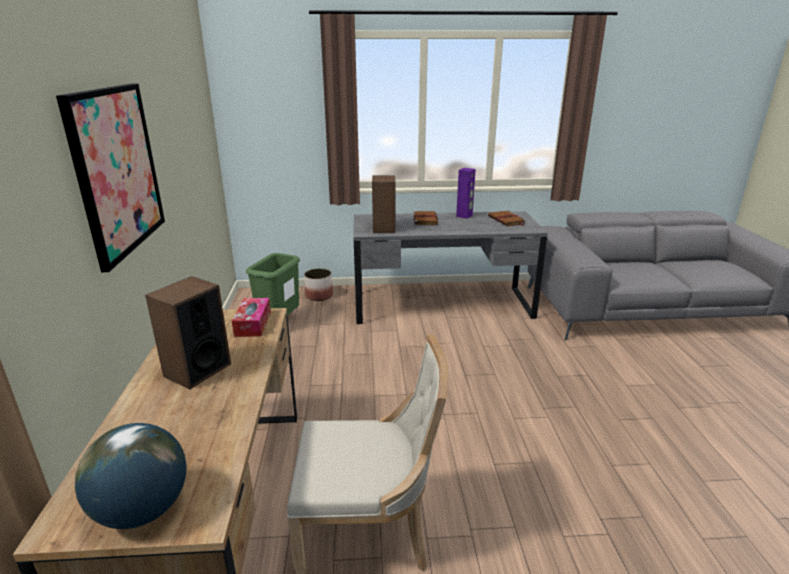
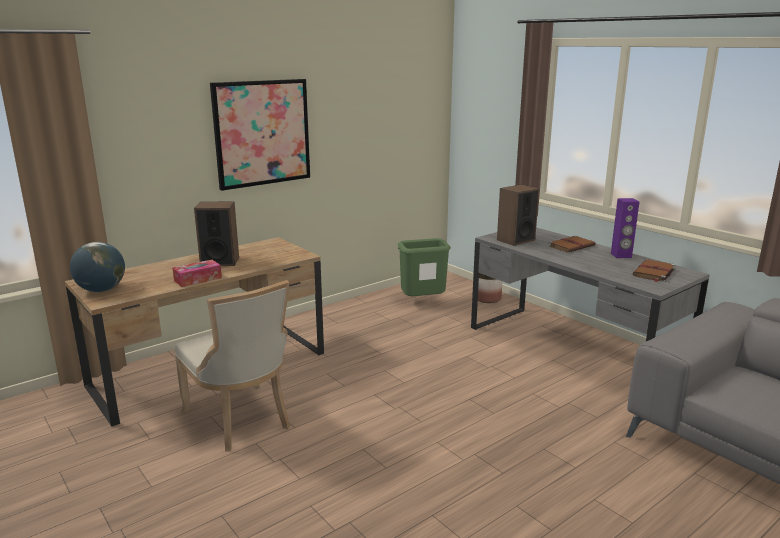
camera: 55 degrees right, 5 degrees down
(253, 324) = (286, 255): tissue box -> tissue box (198, 279)

